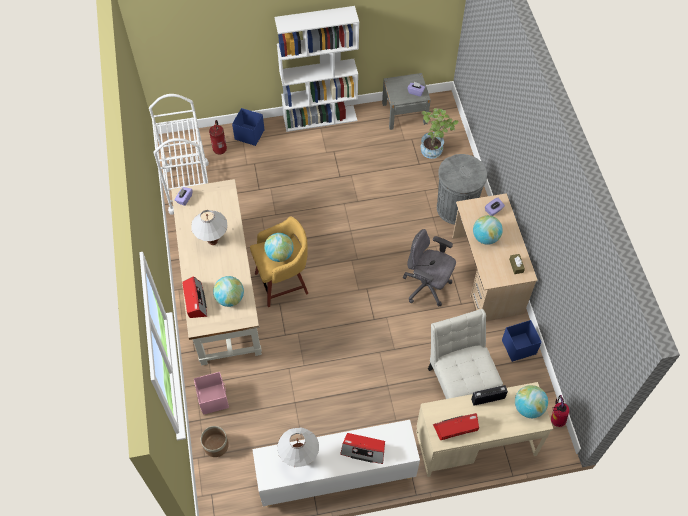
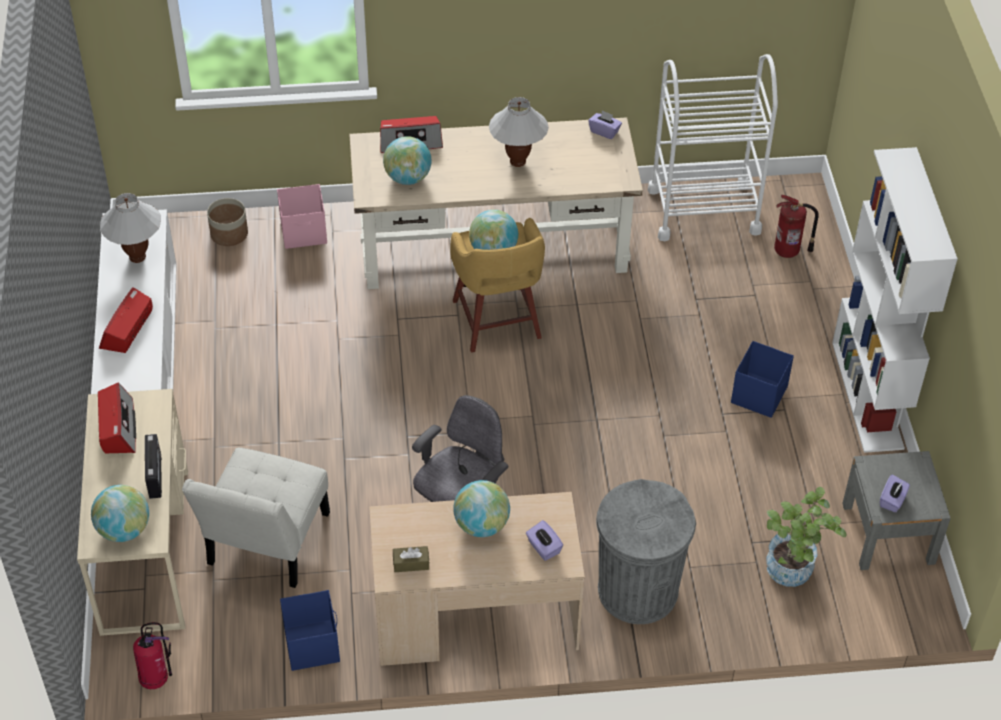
camera: 95 degrees right, 10 degrees down
(249, 134) = (823, 291): blue storage box -> blue storage box (760, 394)
(460, 380) = (265, 544): white chair -> white chair turned 120 degrees clockwise

